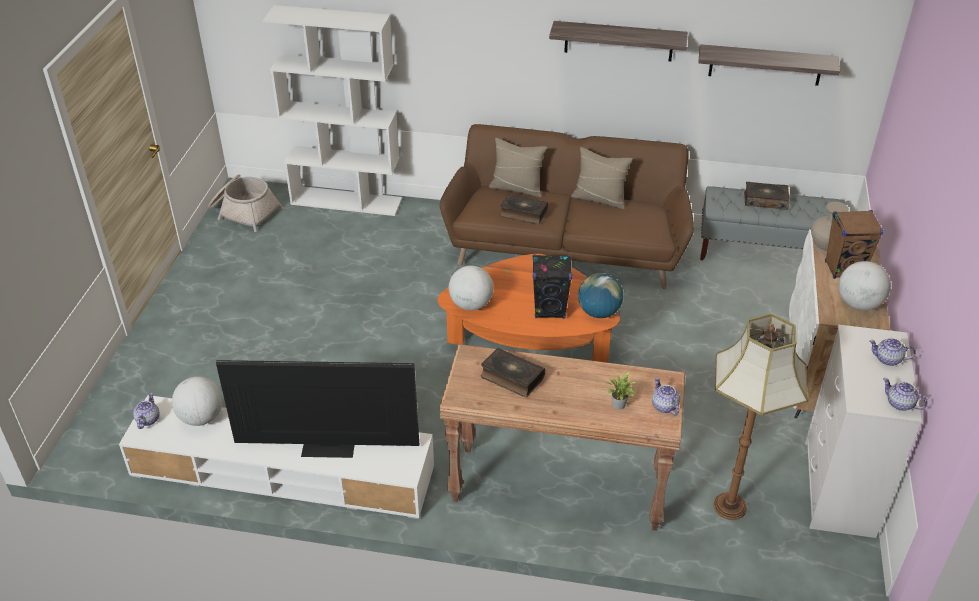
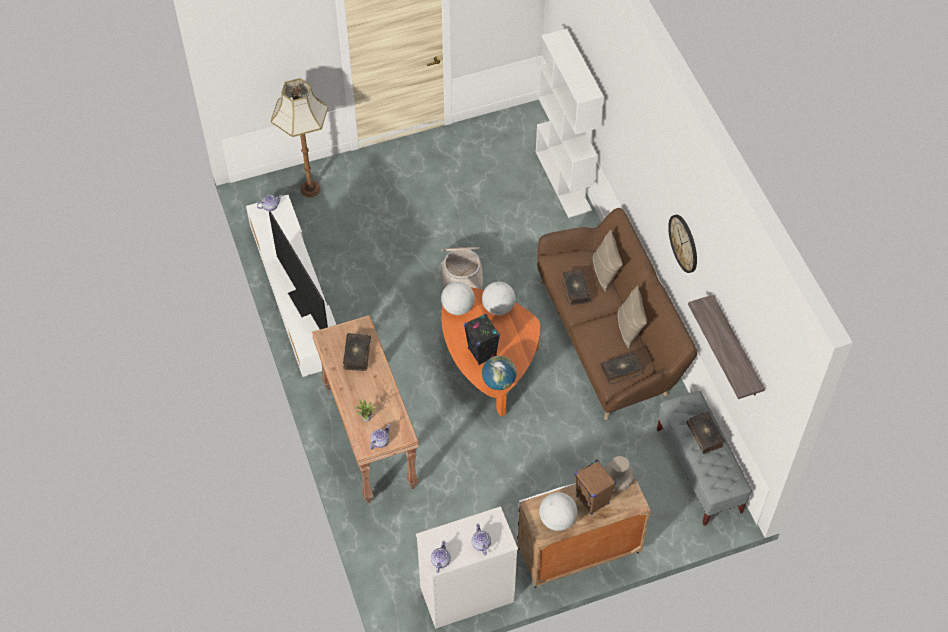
camera: 60 degrees right, 15 degrees up
(201, 417) = (287, 230): globe -> globe (498, 307)
(243, 211) = (508, 131): basket -> basket (462, 272)
(618, 41) = (684, 243): shelf -> wall clock
(649, 222) = (621, 371): none -> book
(730, 507) = (411, 537): floor lamp -> floor lamp (310, 190)

